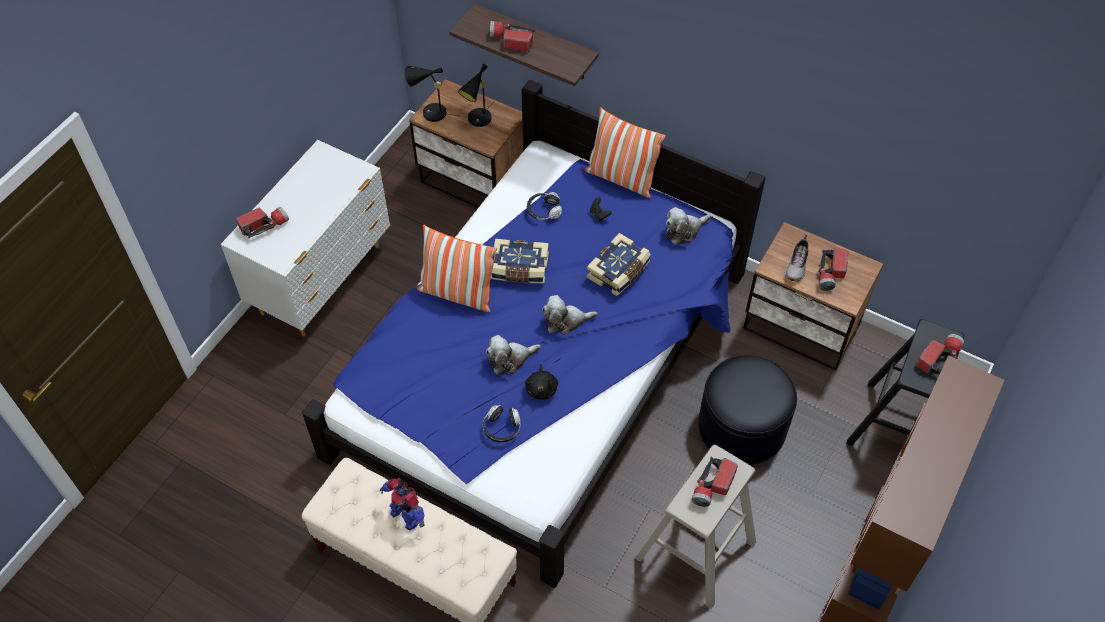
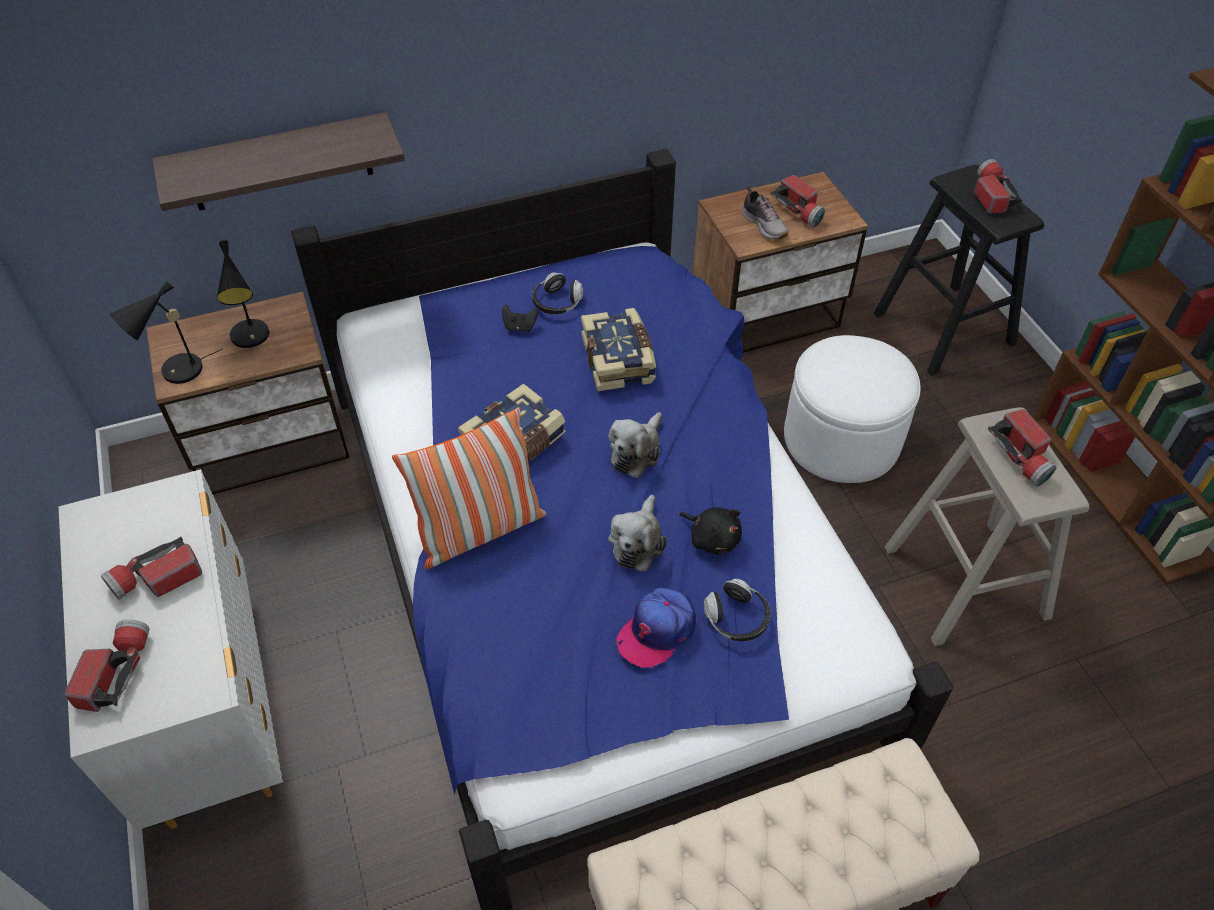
camera: 50 degrees left, 5 degrees down
(406, 515) = (759, 836): toy robot -> none
(464, 400) = (656, 631): none -> cap
(511, 41) = (260, 163): flashlight -> flashlight (156, 579)
(544, 211) = (456, 368): headphones -> headphones (557, 303)
(621, 178) = (491, 279): pillow -> none
(684, 231) = (622, 277): plush toy -> none
(741, 427) = (842, 439): black ottoman -> white ottoman

